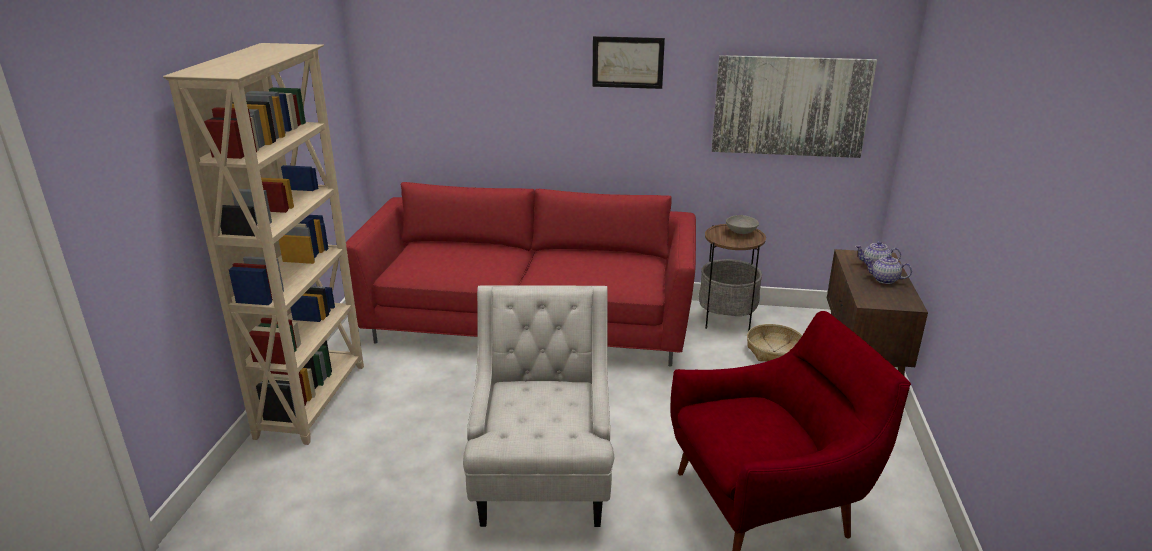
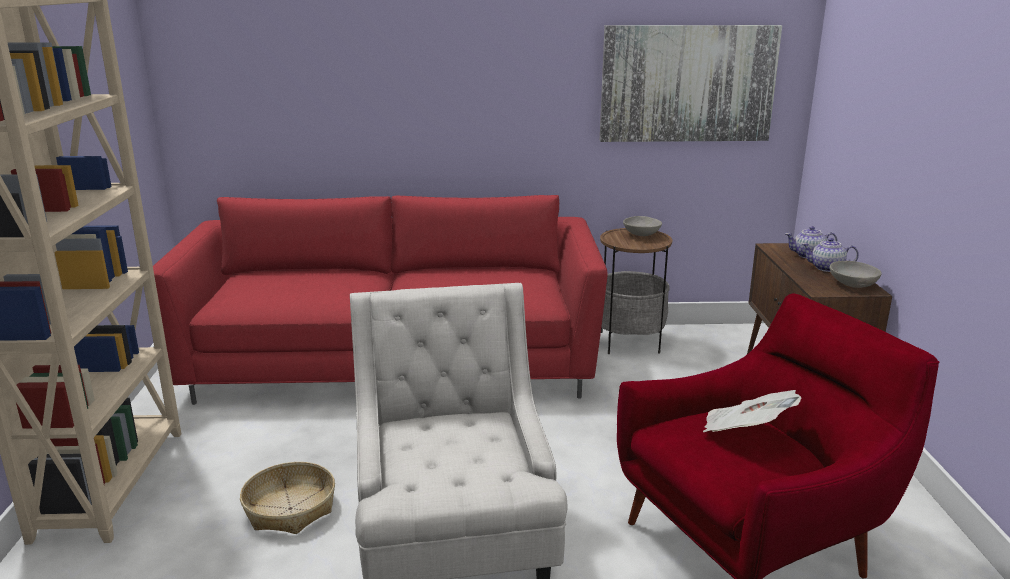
camera: 10 degrees left, 5 degrees down
(627, 62) = (497, 37): picture -> none
(763, 418) = (745, 432): none -> newspaper
(774, 351) = (695, 371): basket -> basket (290, 508)
(899, 298) = (853, 285): none -> grey bowl

